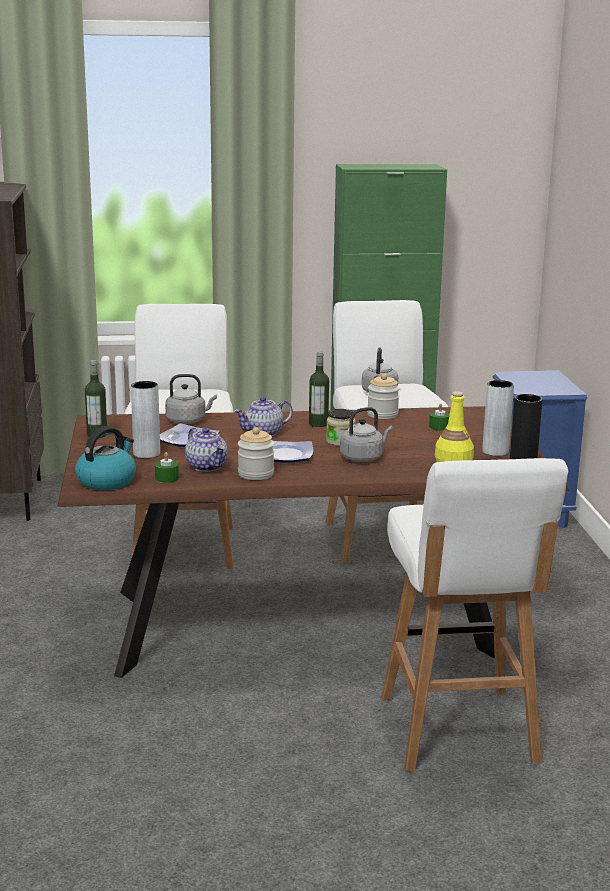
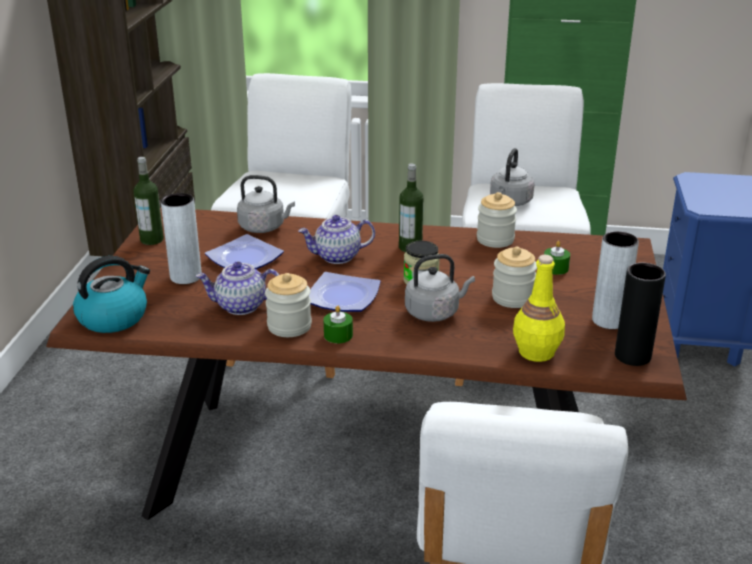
camera: 15 degrees right, 10 degrees up
(166, 478) = (182, 321): green candle -> green candle (338, 335)
(207, 466) = (240, 306): teapot -> teapot turned 105 degrees clockwise
(417, 445) = (512, 298): none -> jar

